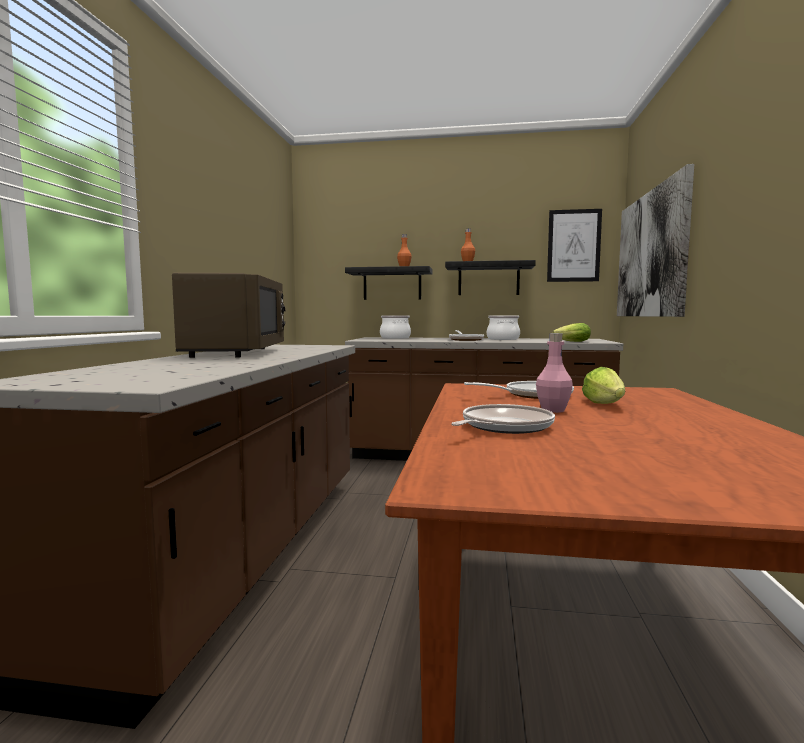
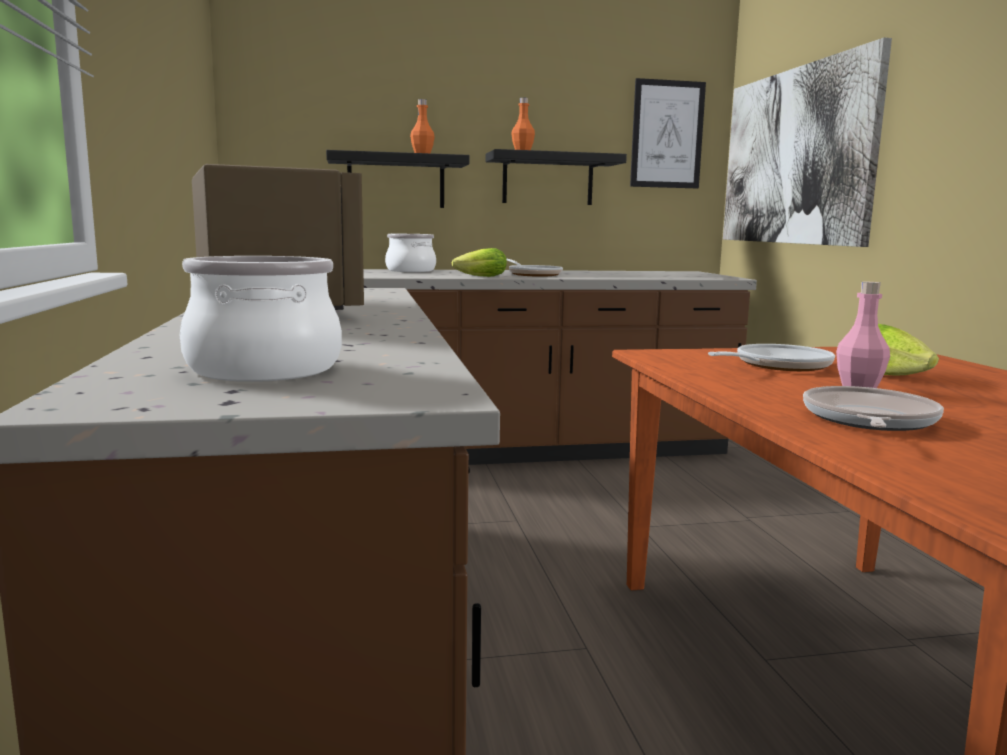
camera: 20 degrees left, 5 degrees up
(503, 339) = (580, 273): cooking pot -> cooking pot (266, 369)
(570, 341) = (686, 277): lettuce -> lettuce (478, 276)

